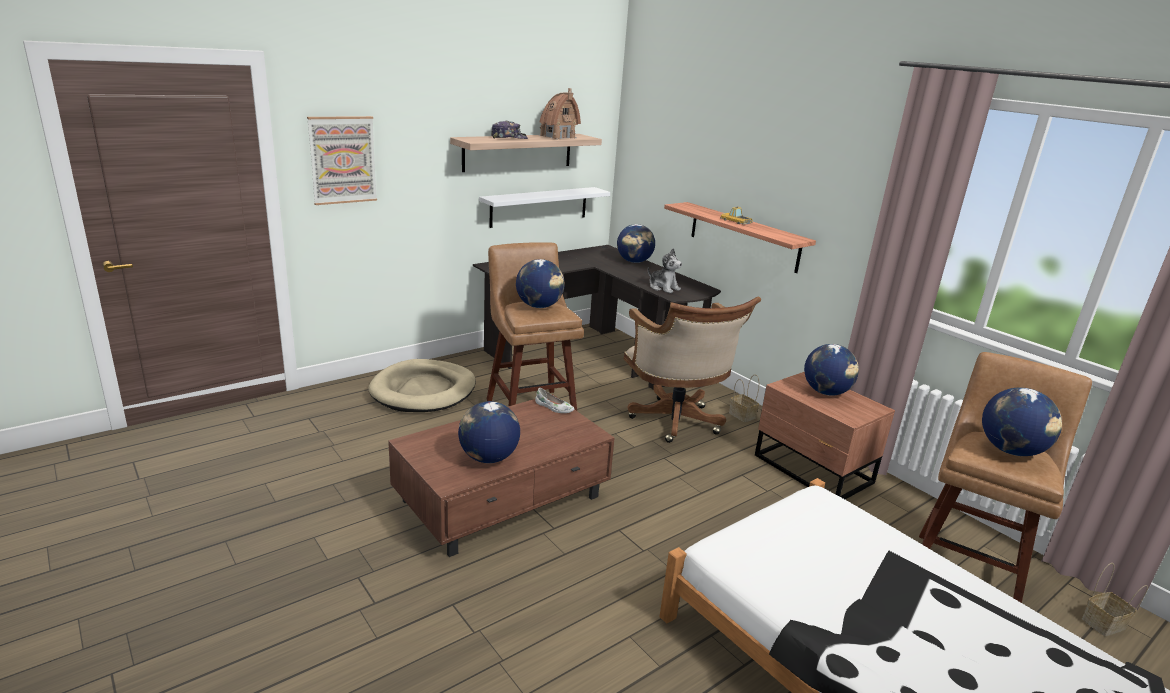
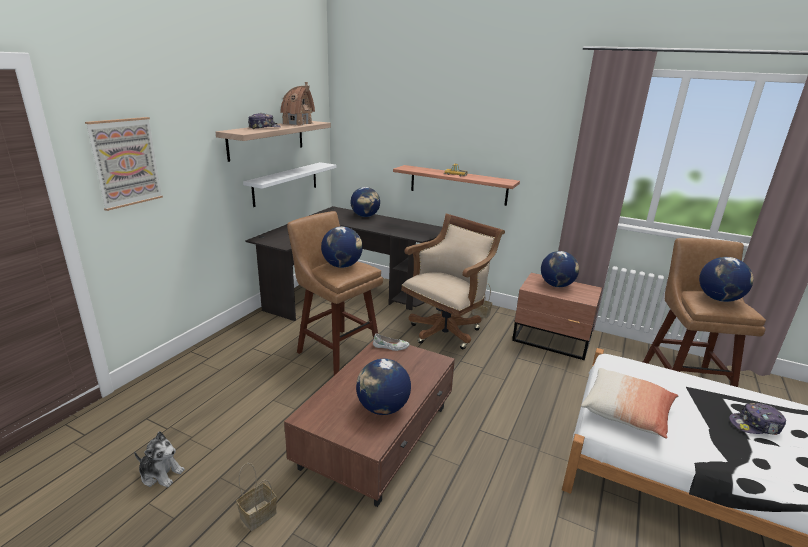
camera: 25 degrees left, 0 degrees up
(424, 390) = (237, 359): beige dog bed -> none
(663, 288) = (406, 232): plush toy -> plush toy (161, 474)
(677, 422) = (446, 331): office chair -> office chair turned 90 degrees counterclockwise
(765, 547) = (626, 412): none -> pillow
(937, 619) = (755, 425): none -> cap
(1103, 624) = (762, 390): basket -> basket (257, 516)

